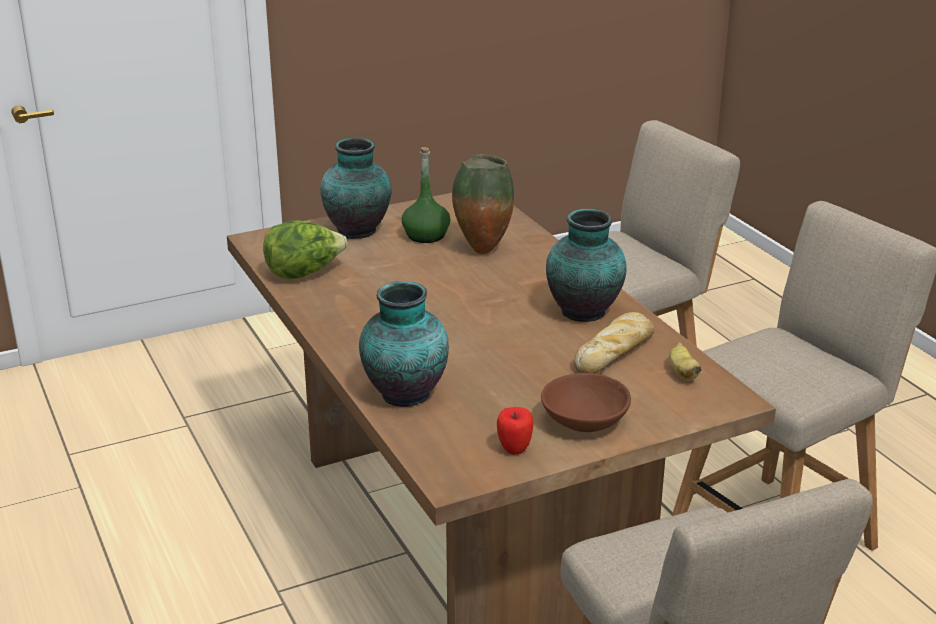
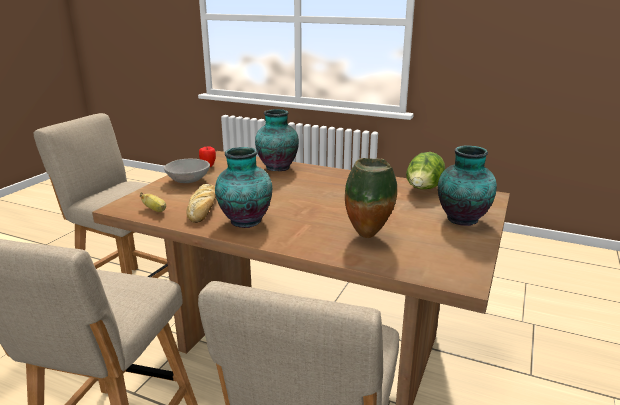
camera: 140 degrees right, 5 degrees down
(426, 235) = (420, 232): green bottle -> none
(585, 422) = (188, 180): brown bowl -> grey bowl

